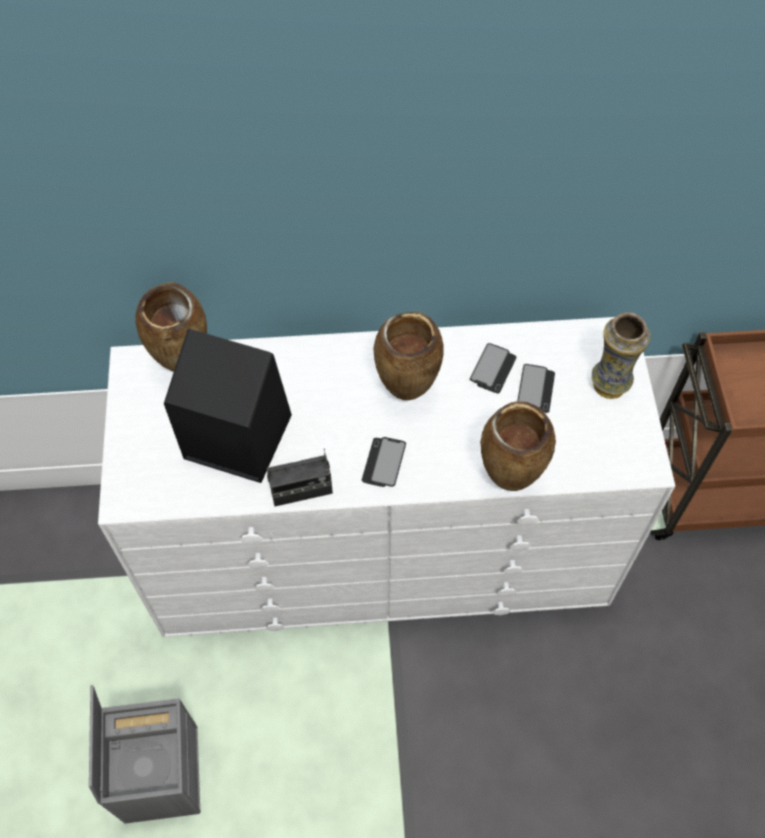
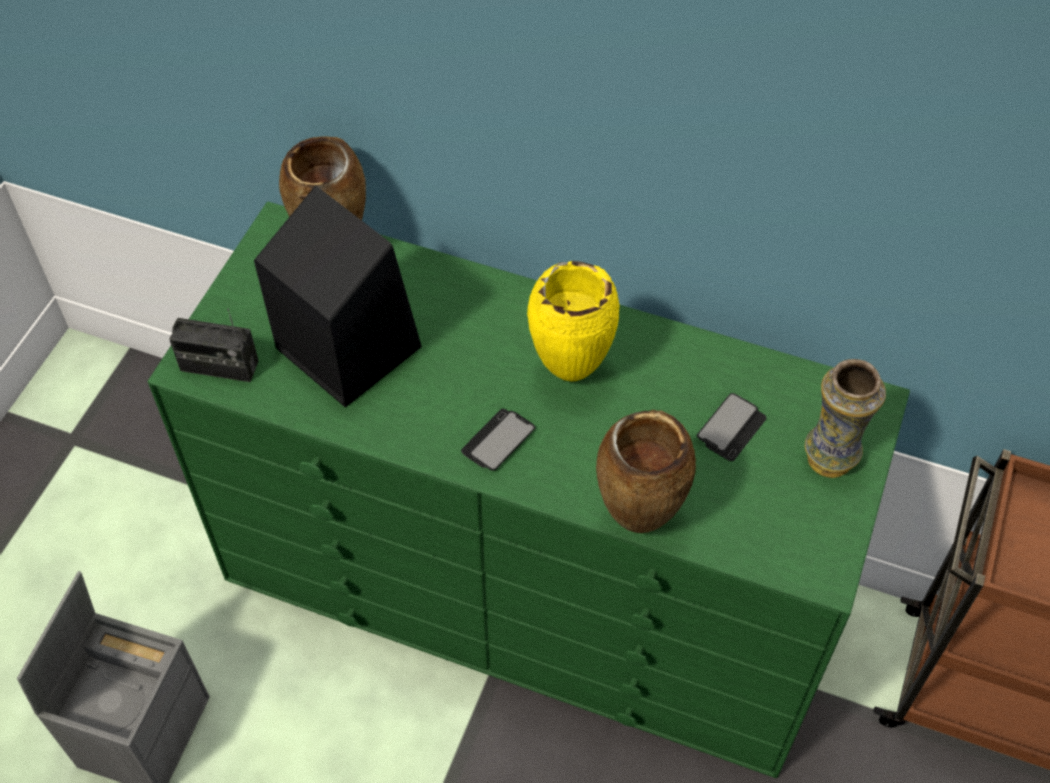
camera: 25 degrees right, 5 degrees down
(301, 490) = (385, 434): radio -> radio (219, 366)
(382, 545) = (527, 584): white dresser -> green dresser
(406, 391) = (570, 371): brown vase -> yellow vase
(493, 369) = (690, 385): phone -> none

